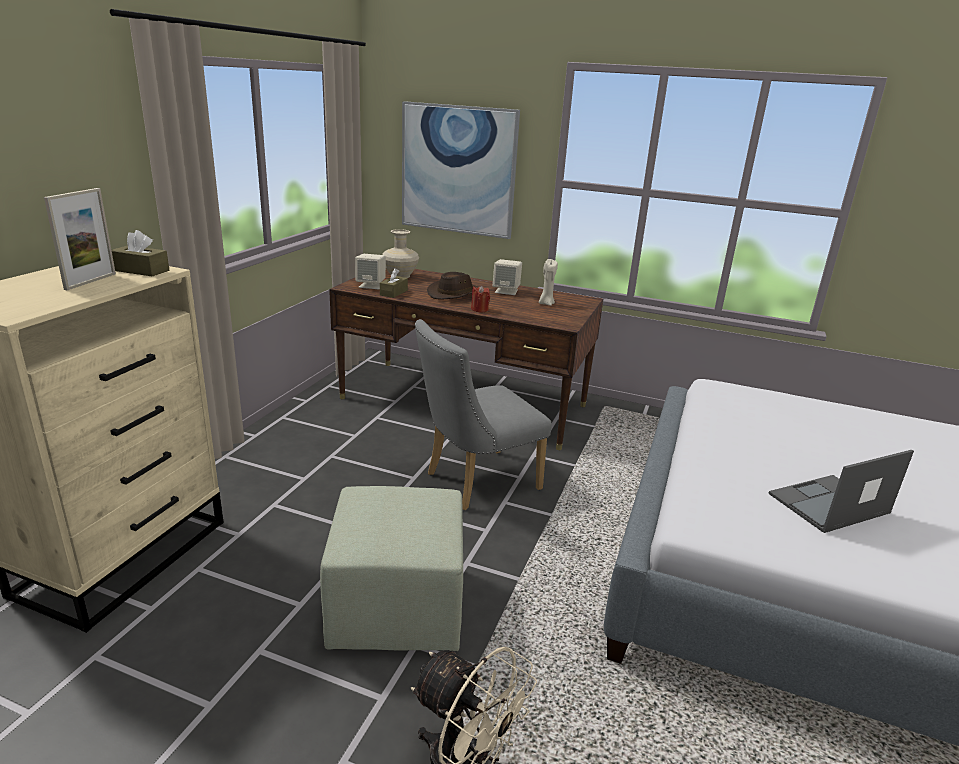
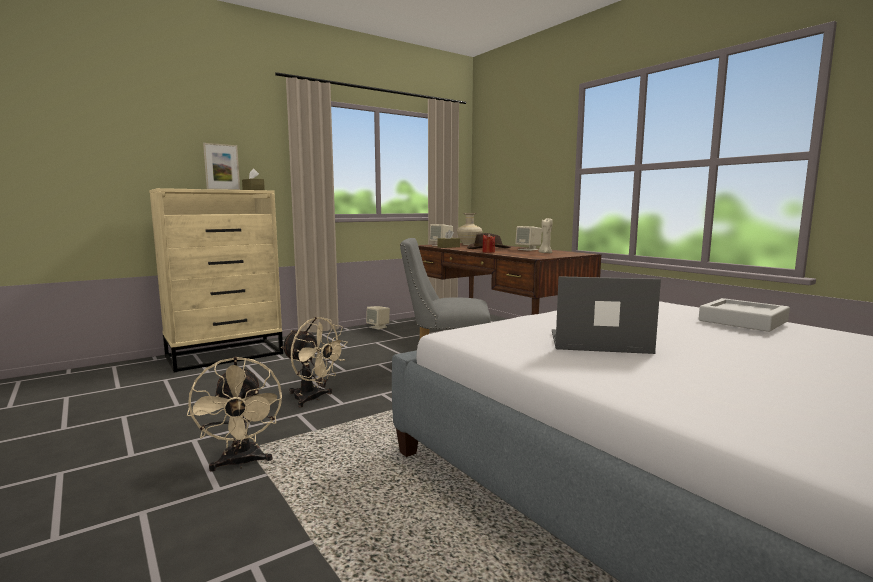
camera: 35 degrees right, 15 degrees down
(292, 419) = (378, 327): none -> beige speaker
(396, 607) = (313, 399): green ottoman -> beige fan
(458, 170) = (518, 174): picture -> none
(856, 423) = (743, 321): none -> grey tray

